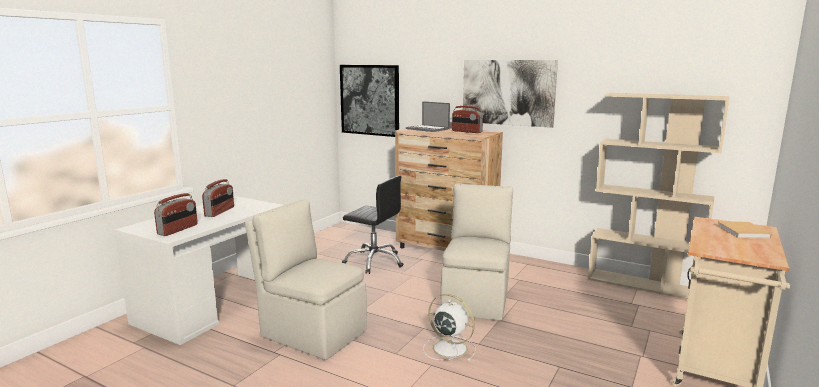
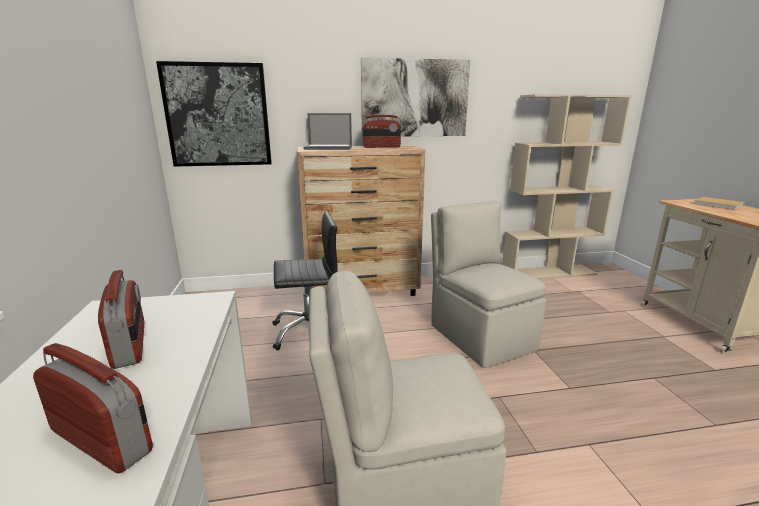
camera: 40 degrees left, 5 degrees up
(178, 230) = (103, 440): radio -> radio turned 45 degrees counterclockwise
(448, 348) = (561, 410): white fan -> none

